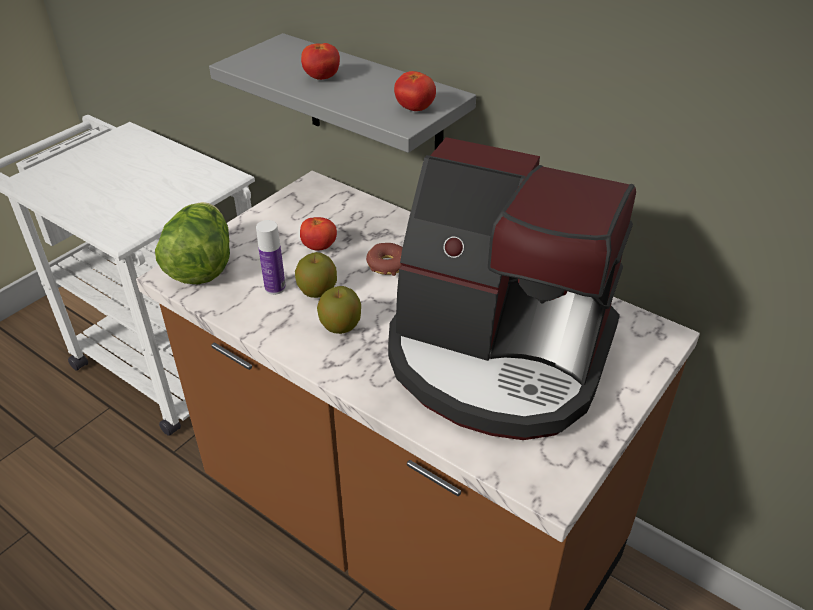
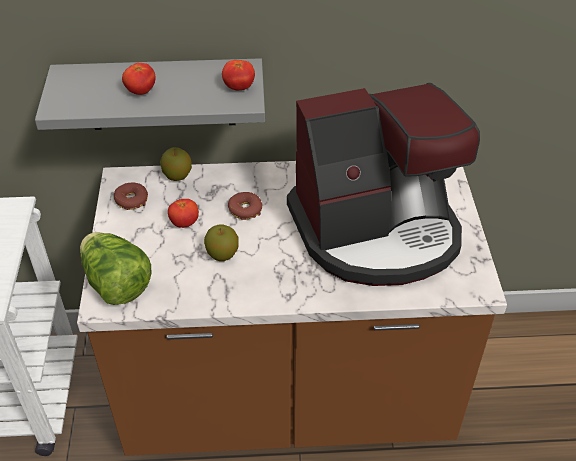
camera: 40 degrees left, 5 degrees up
(275, 288) = (190, 268): bottle -> none
(300, 206) = (131, 200): none -> donut
(340, 326) = (266, 268): apple -> apple (177, 176)

